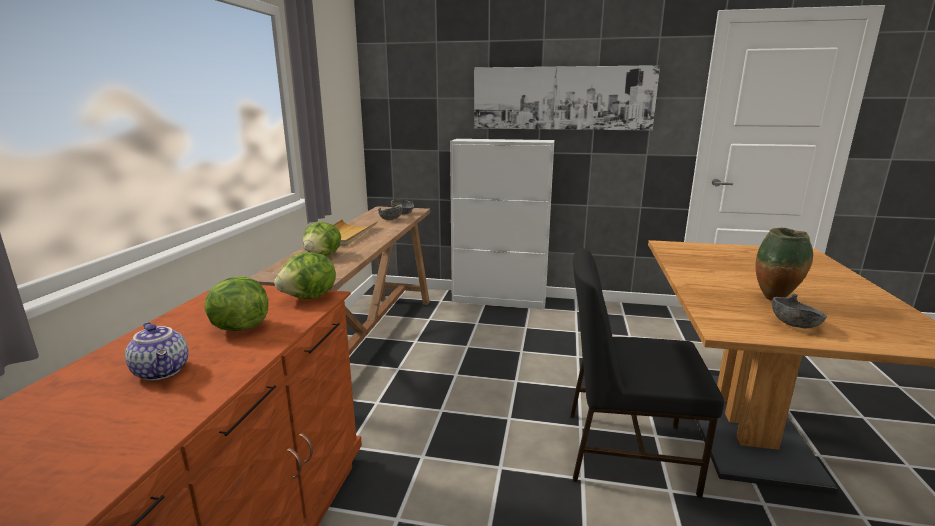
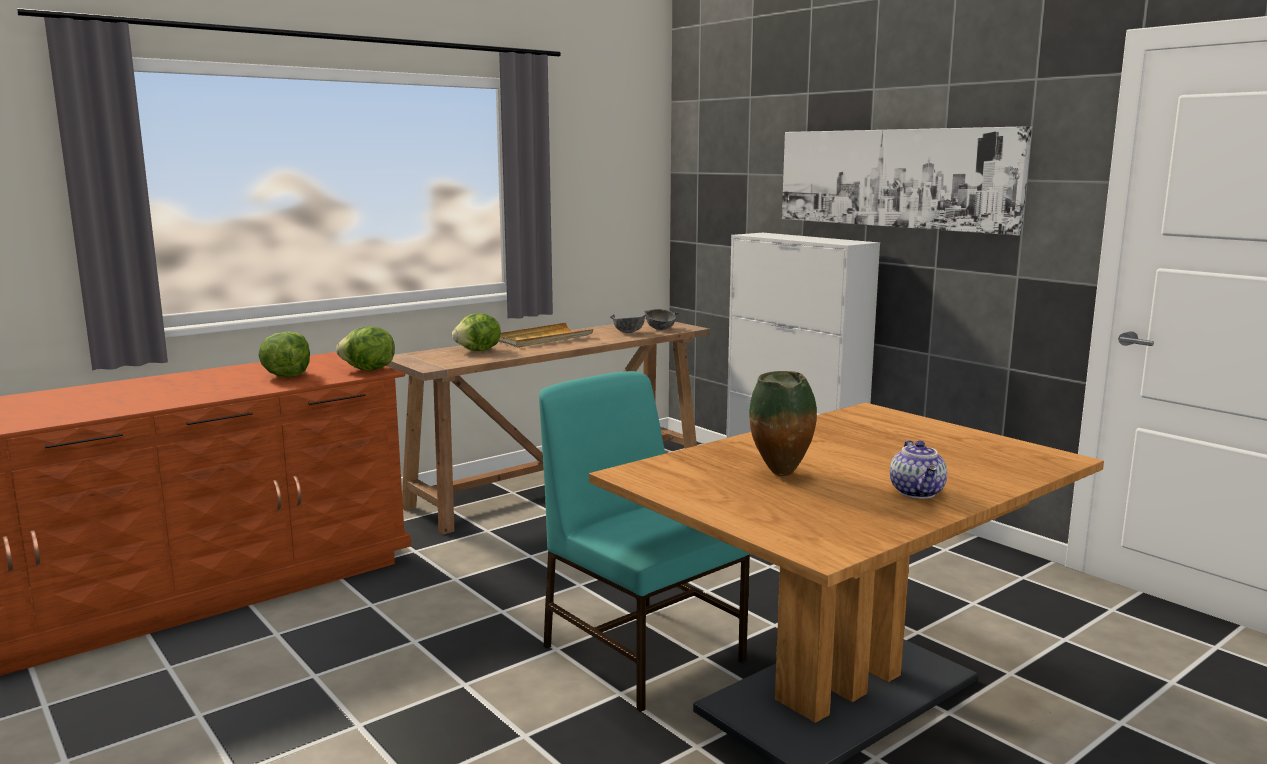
camera: 40 degrees right, 5 degrees down
(163, 371) = (206, 385): teapot -> teapot (918, 492)
(625, 450) = (642, 651): black chair -> turquoise chair
(795, 325) = (715, 491): grey bowl -> none

